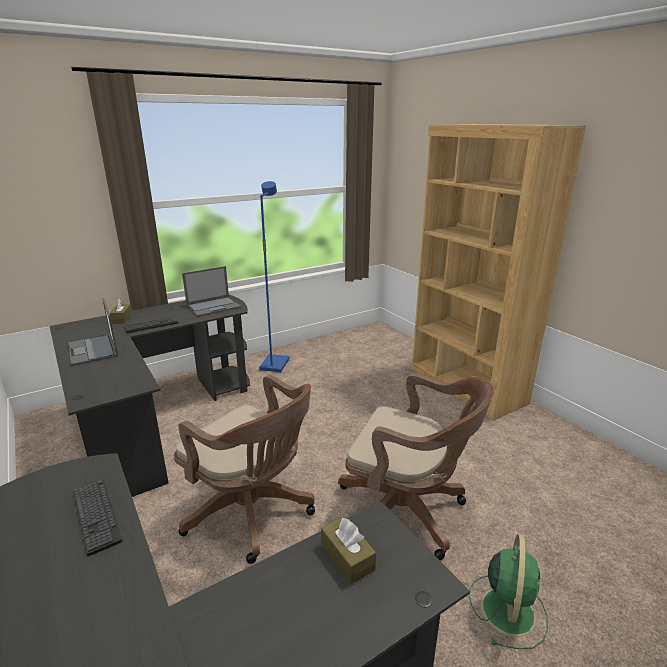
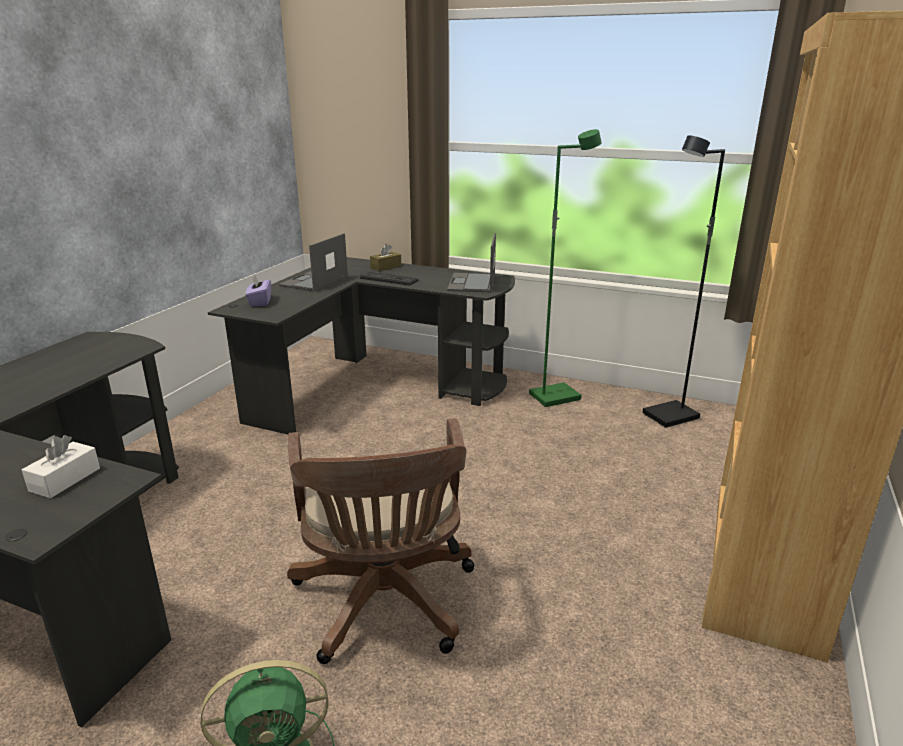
camera: 55 degrees right, 0 degrees up
(95, 383) = (260, 302): none -> purple tissue box
(96, 516) = (81, 369): keyboard -> none
(214, 306) = (472, 283): laptop -> laptop turned 75 degrees clockwise
(253, 512) = (294, 497): brown office chair -> none
(274, 364) = (554, 396): blue floor lamp -> green floor lamp
(339, 346) = (670, 417): none -> black floor lamp
(347, 557) = (65, 479): brown tissue box -> white tissue box

